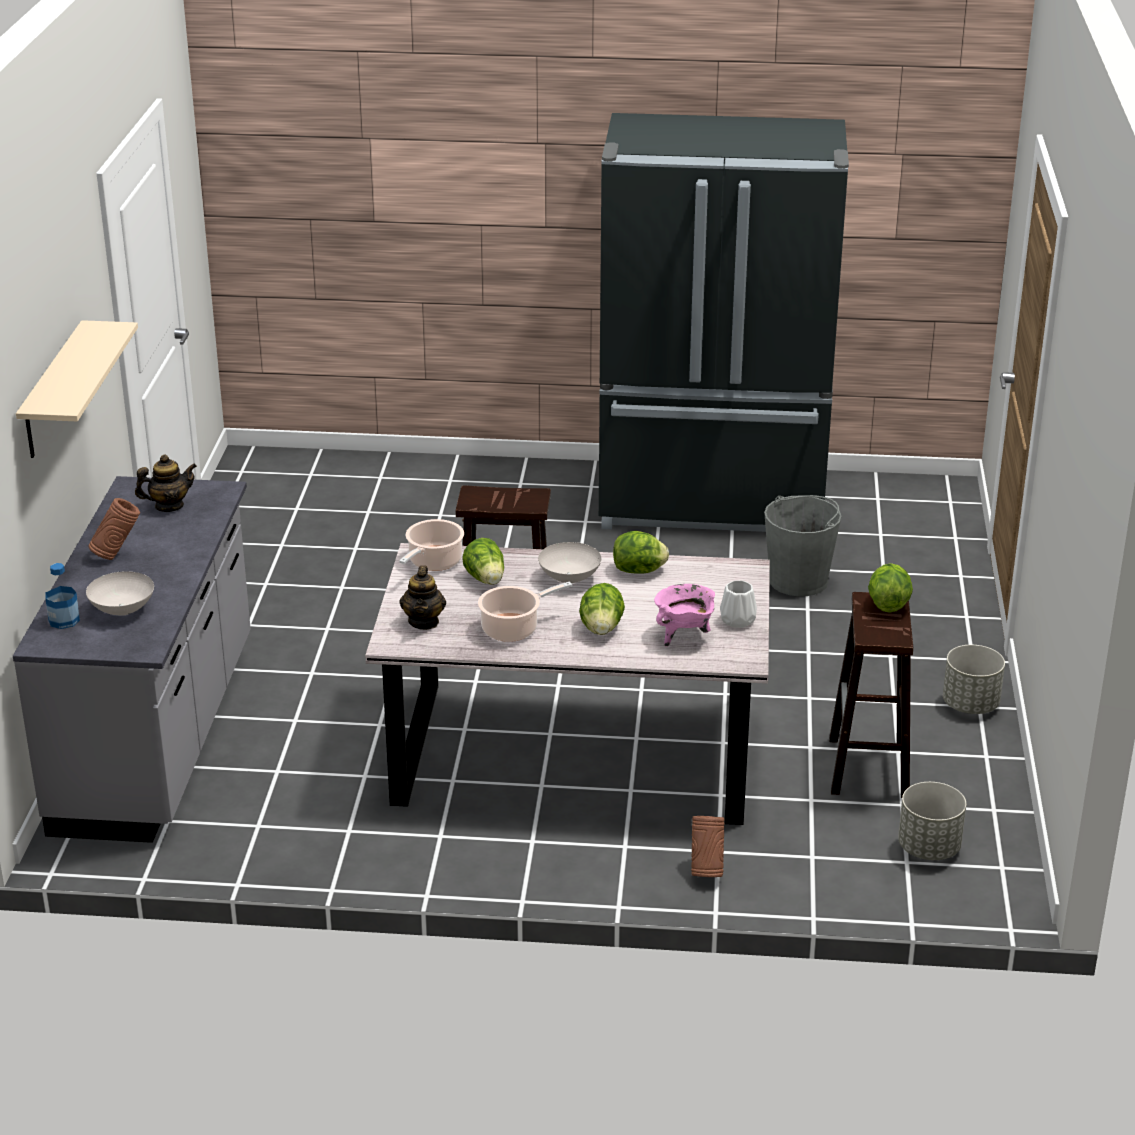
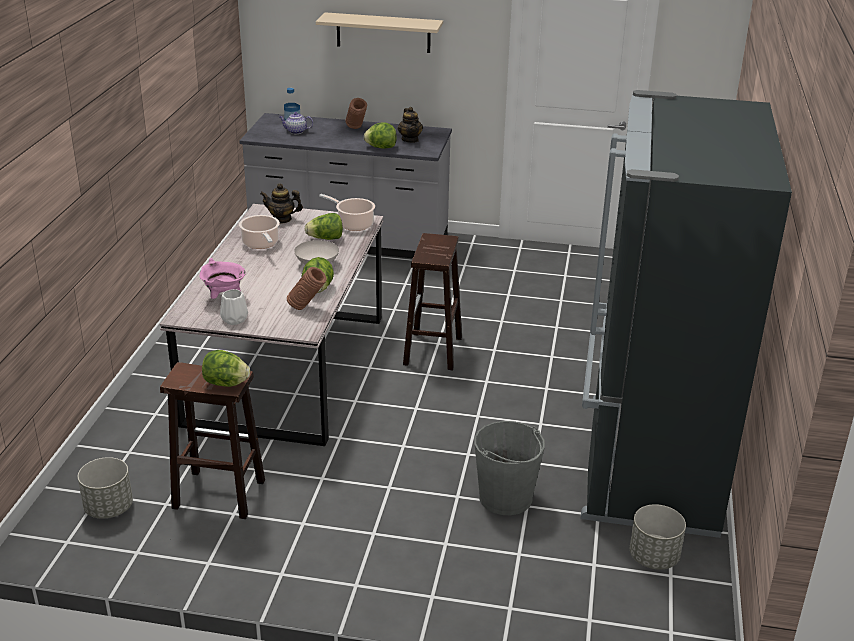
camera: 95 degrees right, 0 degrees up
(123, 610) = (296, 131): white bowl -> teapot
(601, 628) = (247, 271): lettuce -> lettuce (381, 147)
(706, 871) = (137, 407): brown vase -> brown vase (307, 308)
(970, 705) = (284, 568): grey planter -> grey planter (653, 557)

